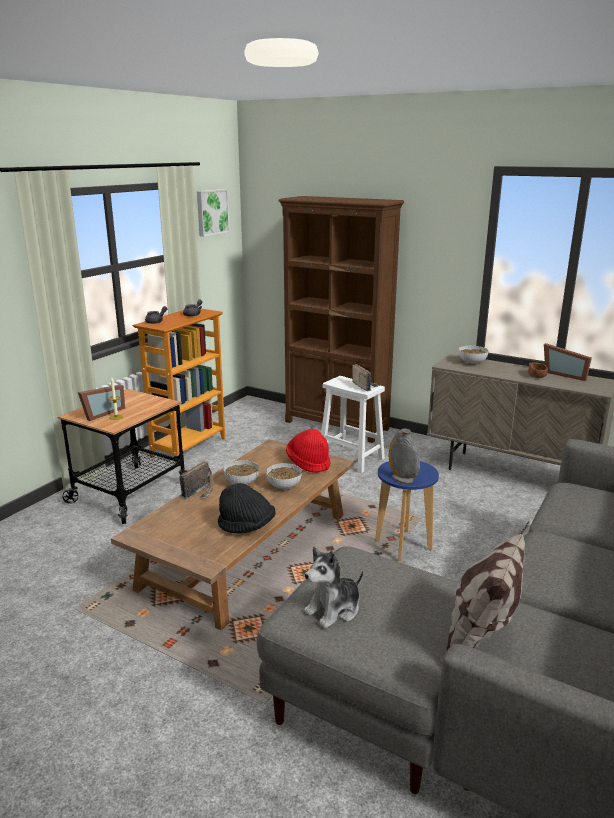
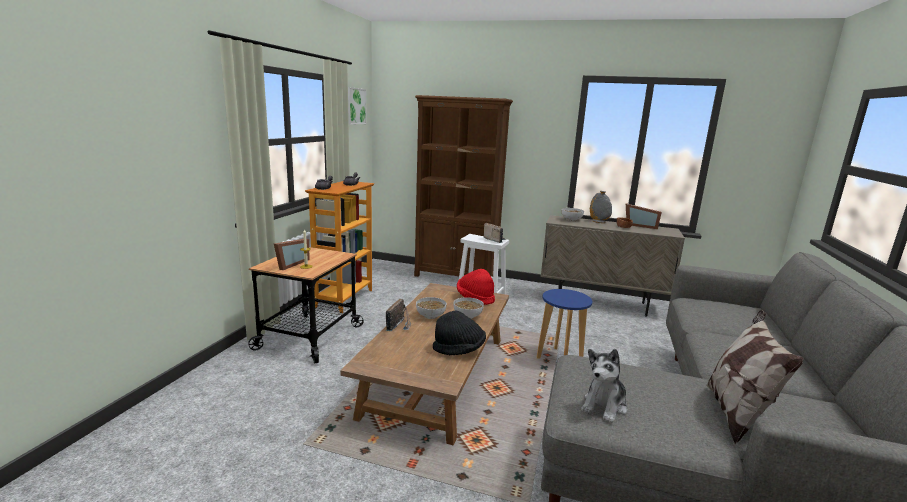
camera: 15 degrees left, 5 degrees down
(402, 479) = (567, 302): grey vase -> grey vase (598, 222)

